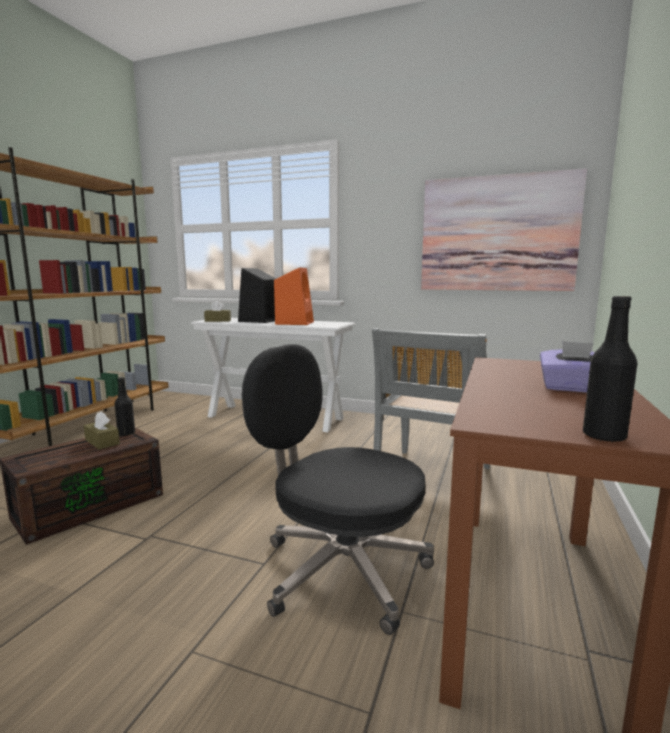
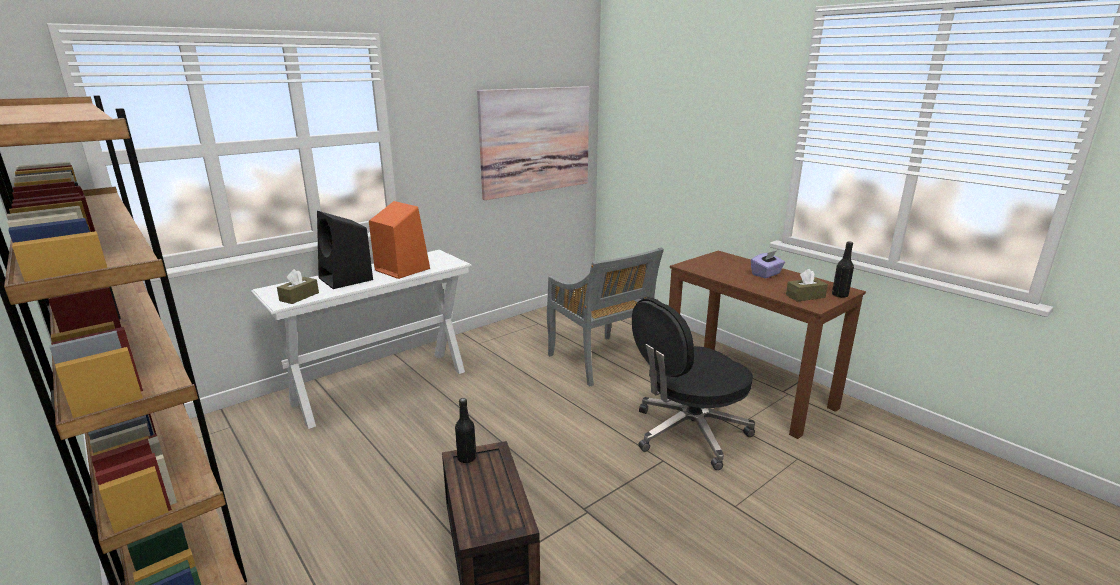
camera: 60 degrees left, 10 degrees up
(102, 442) = (479, 475): brown tissue box -> brown tissue box (805, 296)

